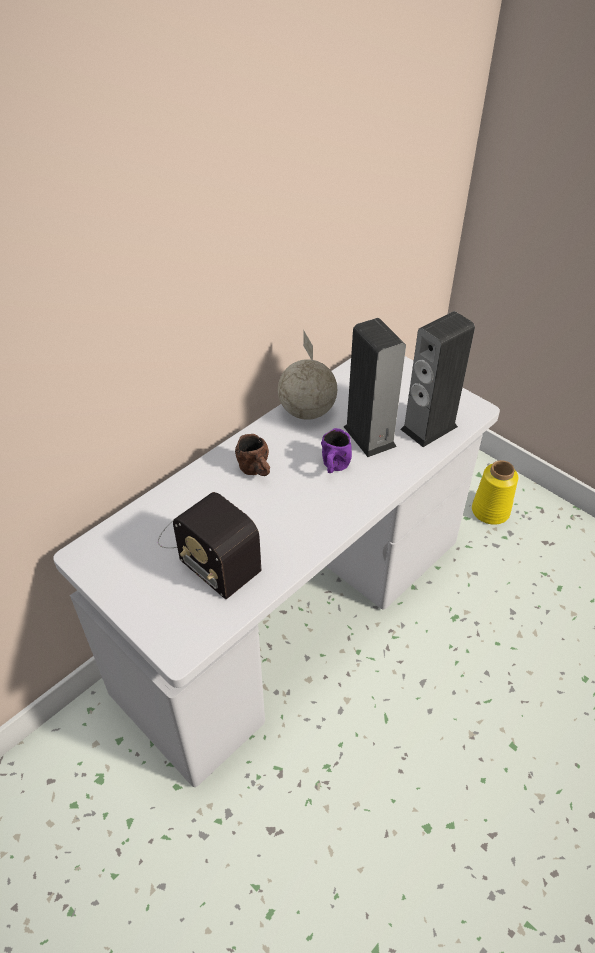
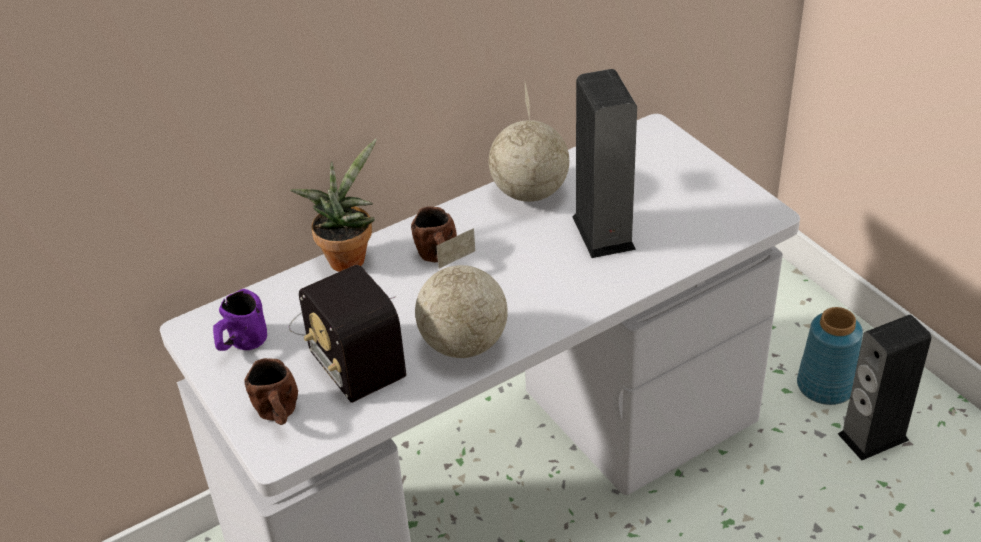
camera: 15 degrees right, 5 degrees down
(172, 619) = (279, 416): none -> brown mug
(187, 478) = (348, 256): none -> potted plant
(297, 538) = (465, 344): none -> globe
(334, 468) = (542, 266): purple mug -> purple mug (241, 345)
(429, 428) = (689, 231): speaker -> speaker (873, 437)
(491, 511) = (826, 385): yellow vase -> blue vase

